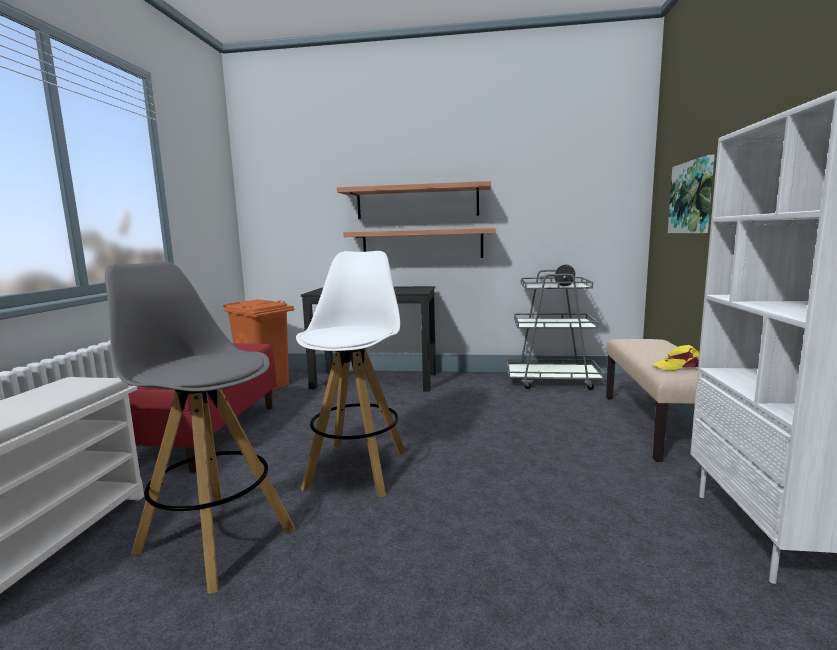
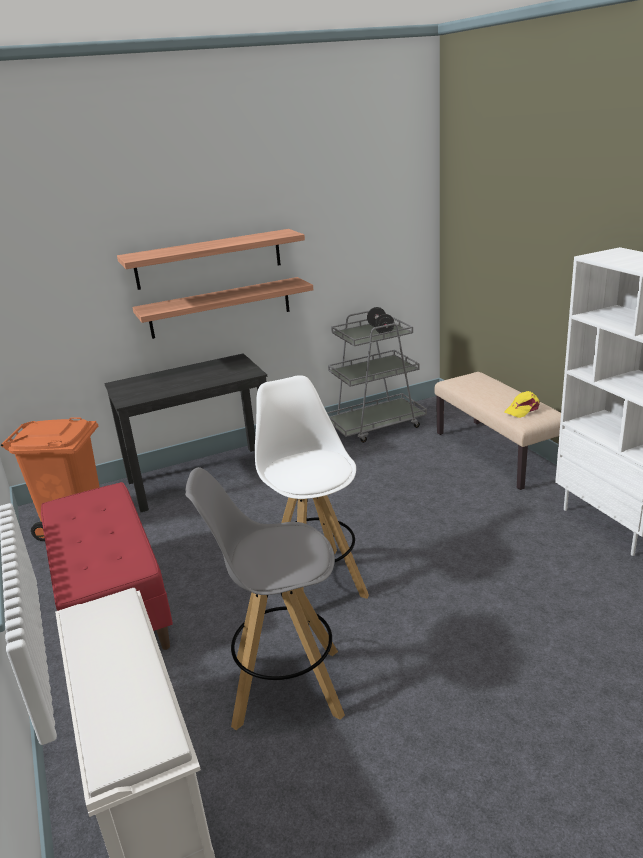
camera: 30 degrees left, 15 degrees up
(692, 197) = (500, 247): picture -> none

